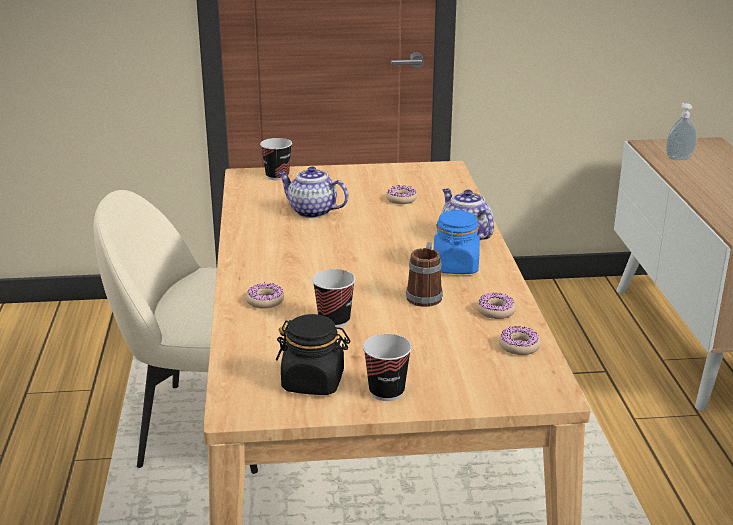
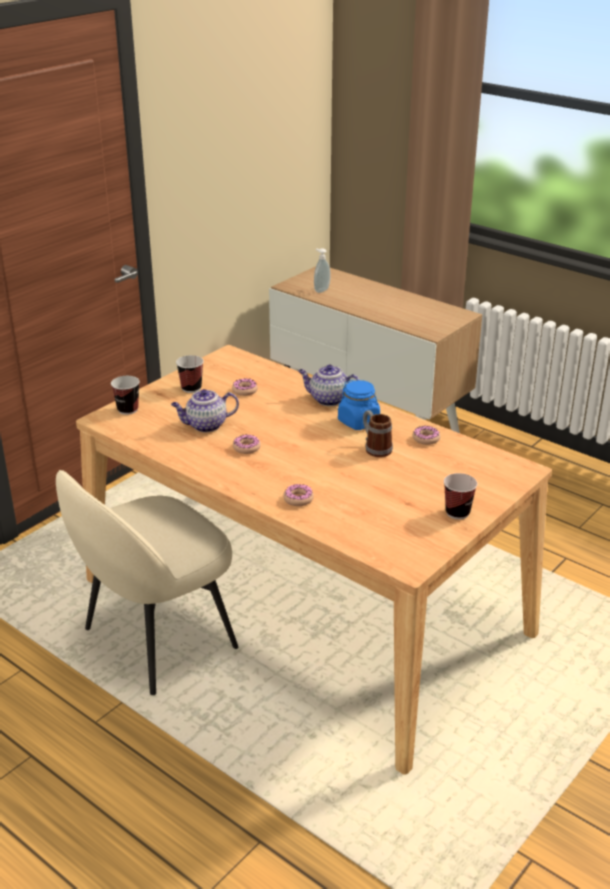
camera: 45 degrees left, 5 degrees up
(313, 382) = (415, 529): black jar -> none
(334, 320) = (358, 489): cup -> cup (191, 388)
(519, 346) = (470, 453): donut -> donut (246, 448)

